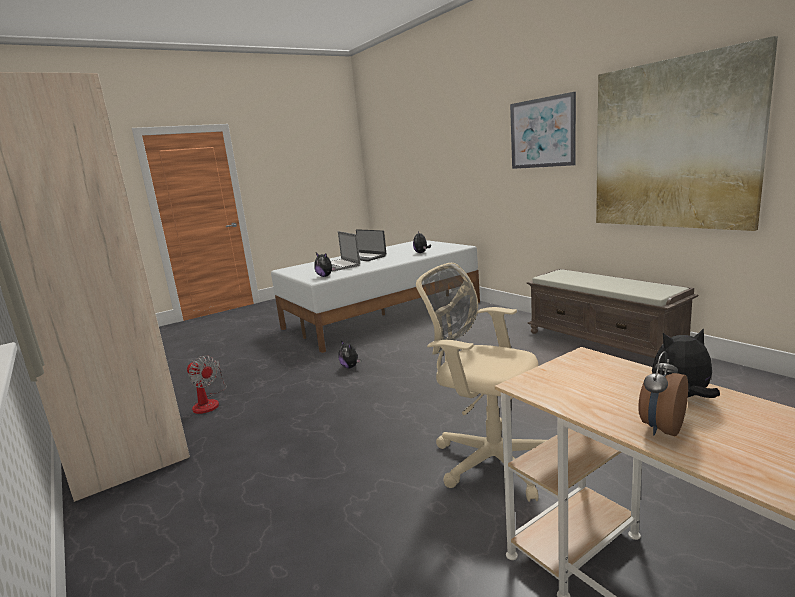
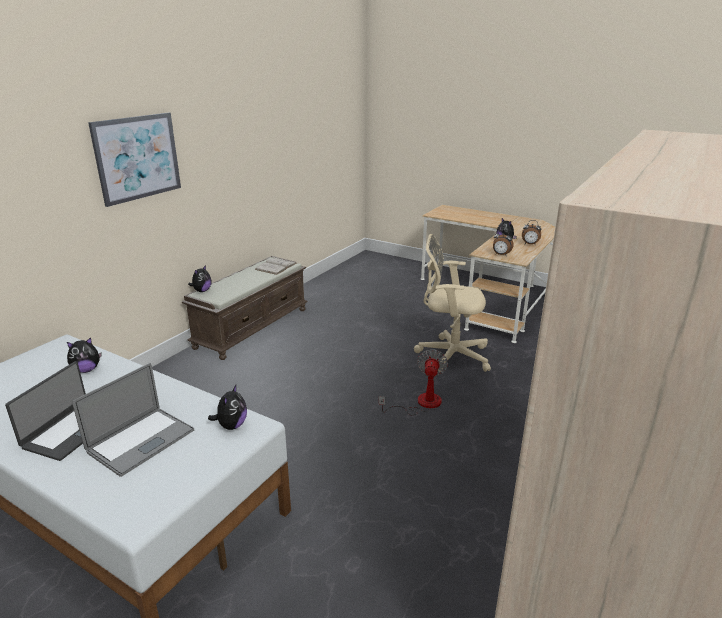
camera: 115 degrees left, 10 degrees up
(209, 402) = (478, 559): fan -> fan (421, 403)
(350, 367) = (333, 462): plush toy -> plush toy (202, 291)
(489, 460) = (450, 355): beige office chair -> beige office chair turned 90 degrees clockwise
(569, 373) = (501, 255): none -> alarm clock
(645, 290) = (276, 266): none -> white book
(673, 145) = (245, 159): picture -> none

